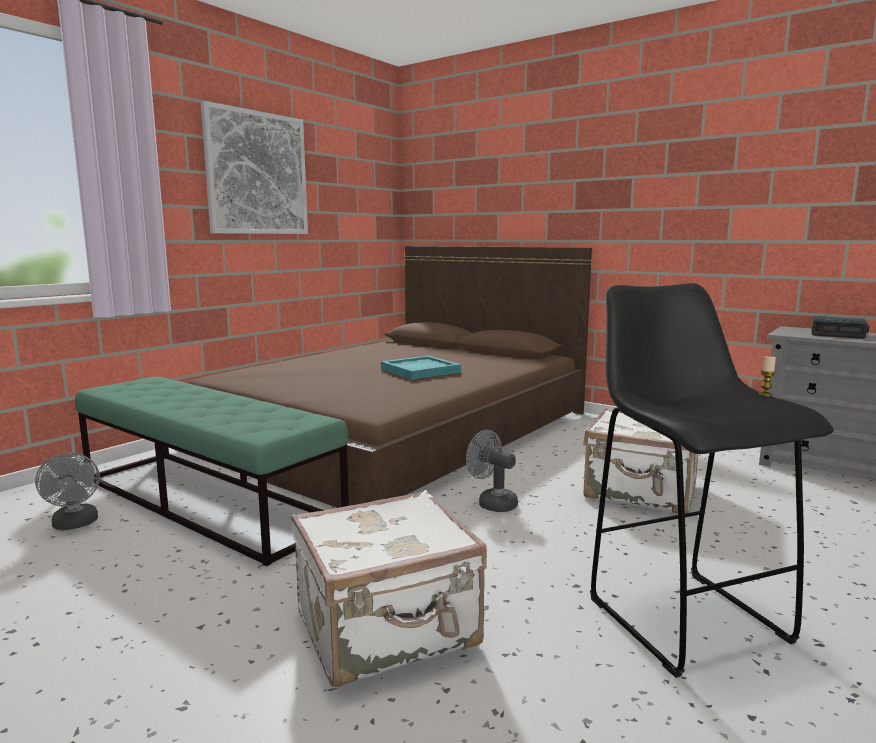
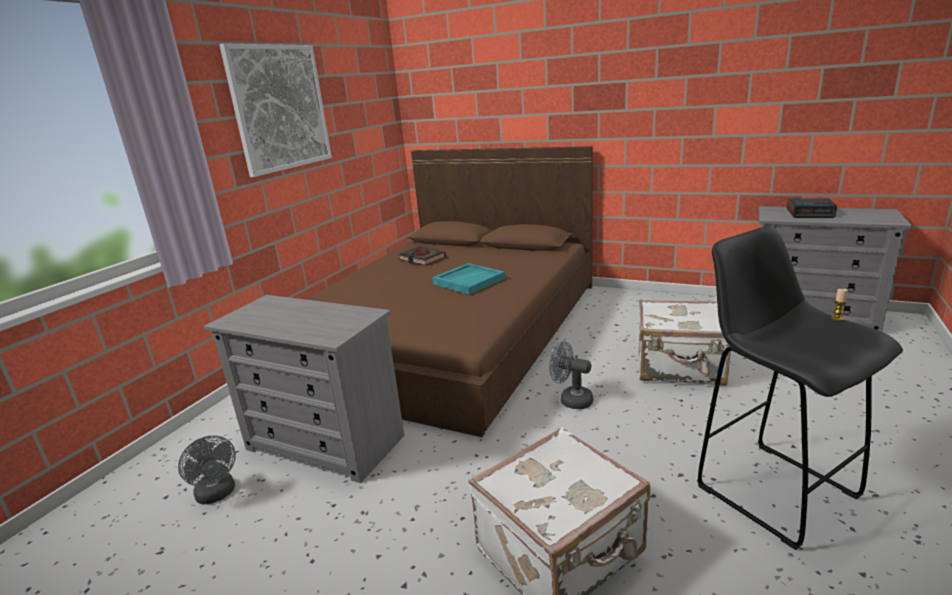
camera: 10 degrees left, 10 degrees up
(207, 501) = (325, 443): green bench -> grey dresser
(387, 352) = (422, 259): none -> black book

